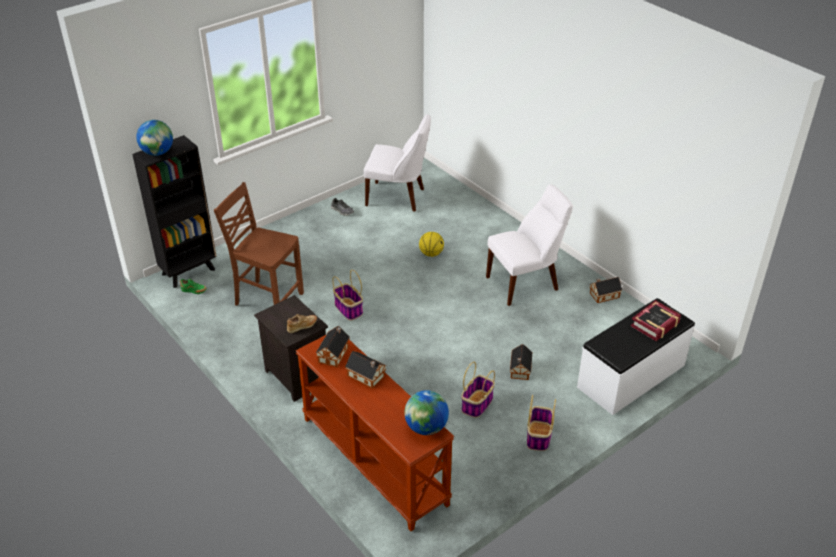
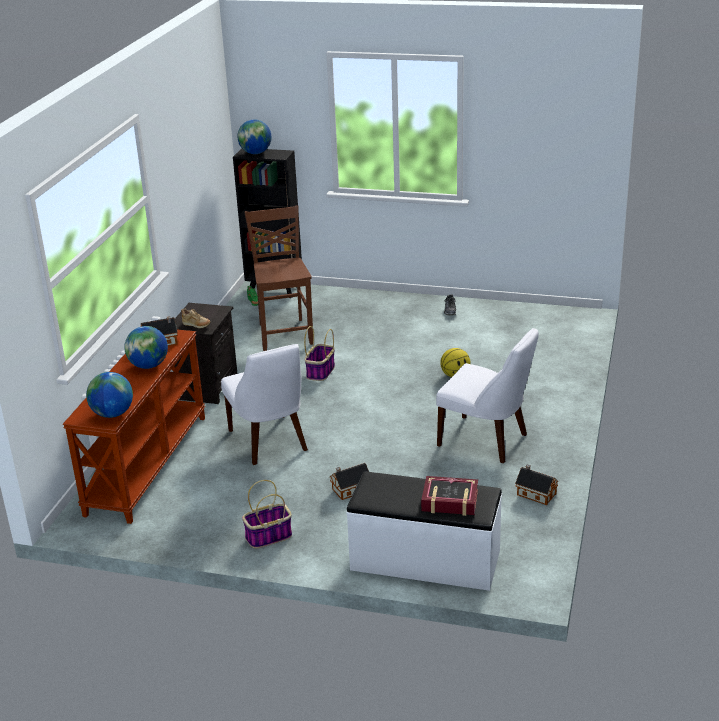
camera: 55 degrees right, 10 degrees down
(367, 377) = (148, 366): toy house -> globe
(398, 197) = (513, 325): white chair -> white chair (269, 442)
(477, 404) = (273, 486): basket -> none

